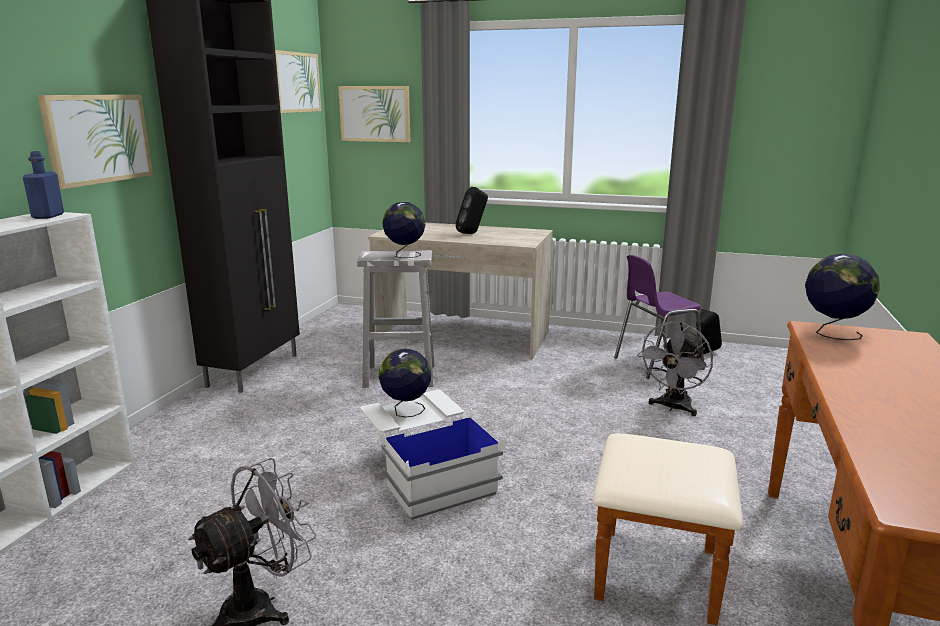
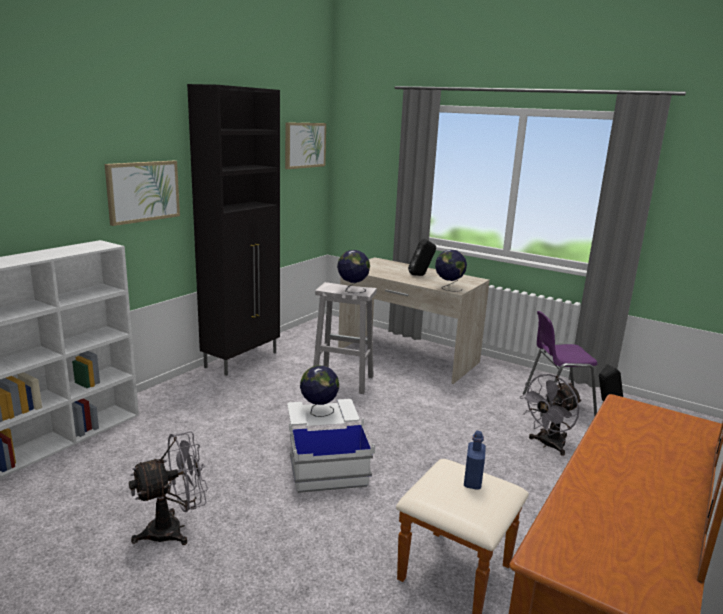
camera: 15 degrees right, 0 degrees up
(48, 216) = (98, 245): blue bottle -> blue bottle (472, 482)
(375, 114) = (365, 171): picture -> none
(832, 333) = (634, 411): globe -> globe (448, 288)

